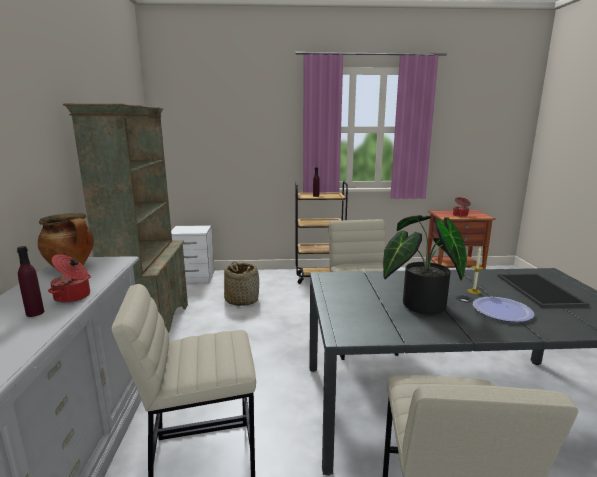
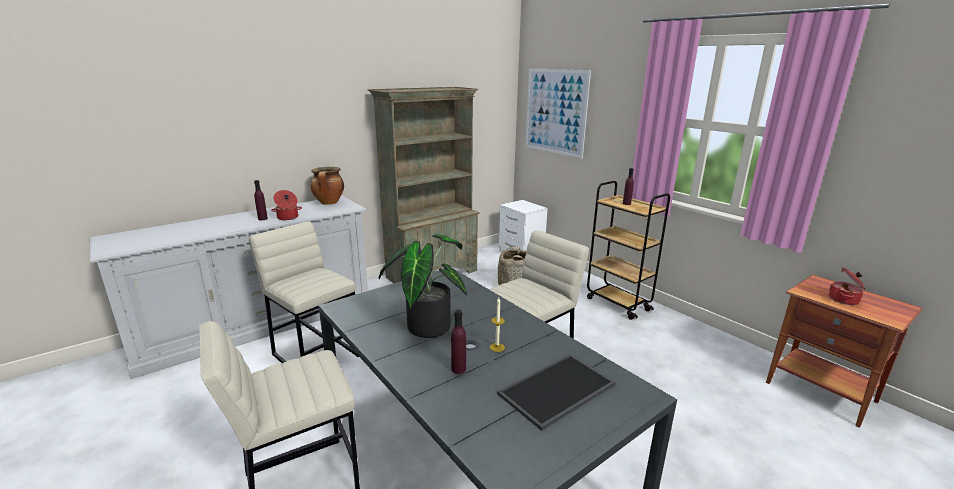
camera: 55 degrees right, 5 degrees up
(204, 133) = (555, 112): none -> picture
(502, 310) = (458, 369): plate -> purple bottle

